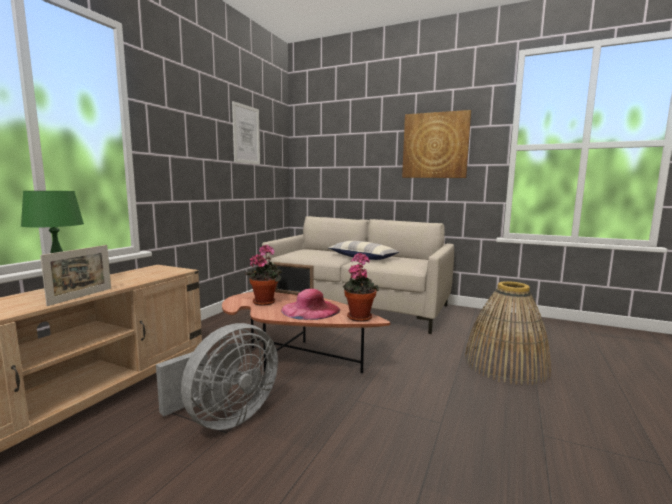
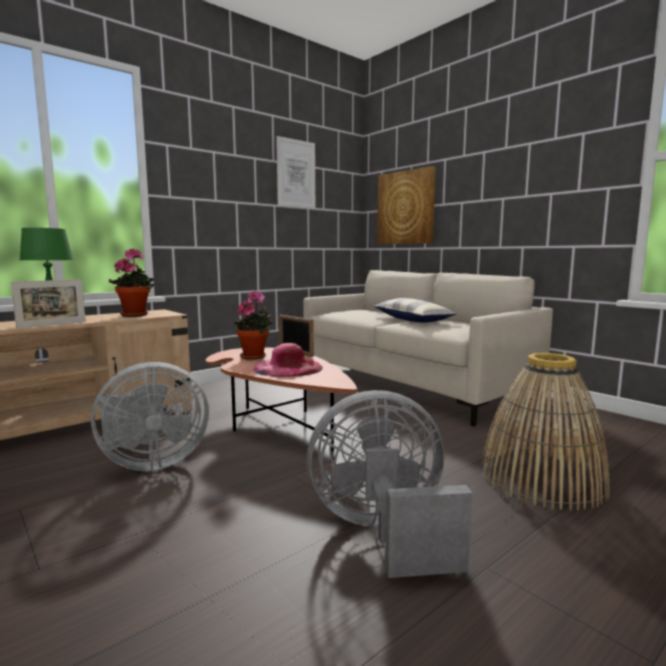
camera: 25 degrees right, 0 degrees up
(359, 316) = (328, 379): potted plant -> potted plant (136, 315)
(435, 145) = (532, 166): picture -> picture (406, 208)
(464, 428) = (383, 532): none -> grey fan

